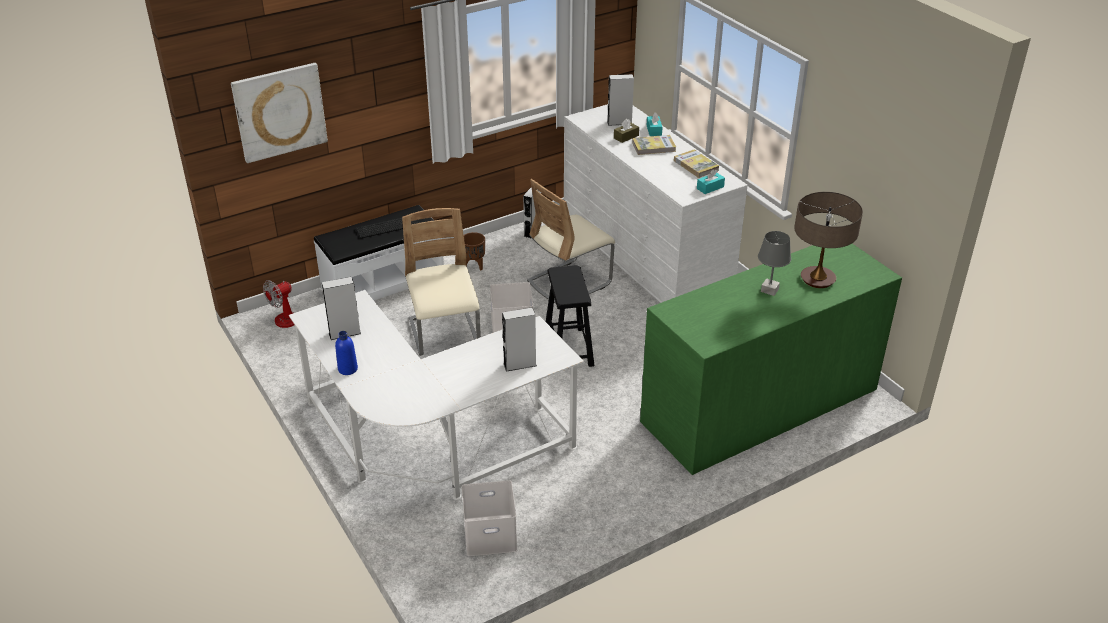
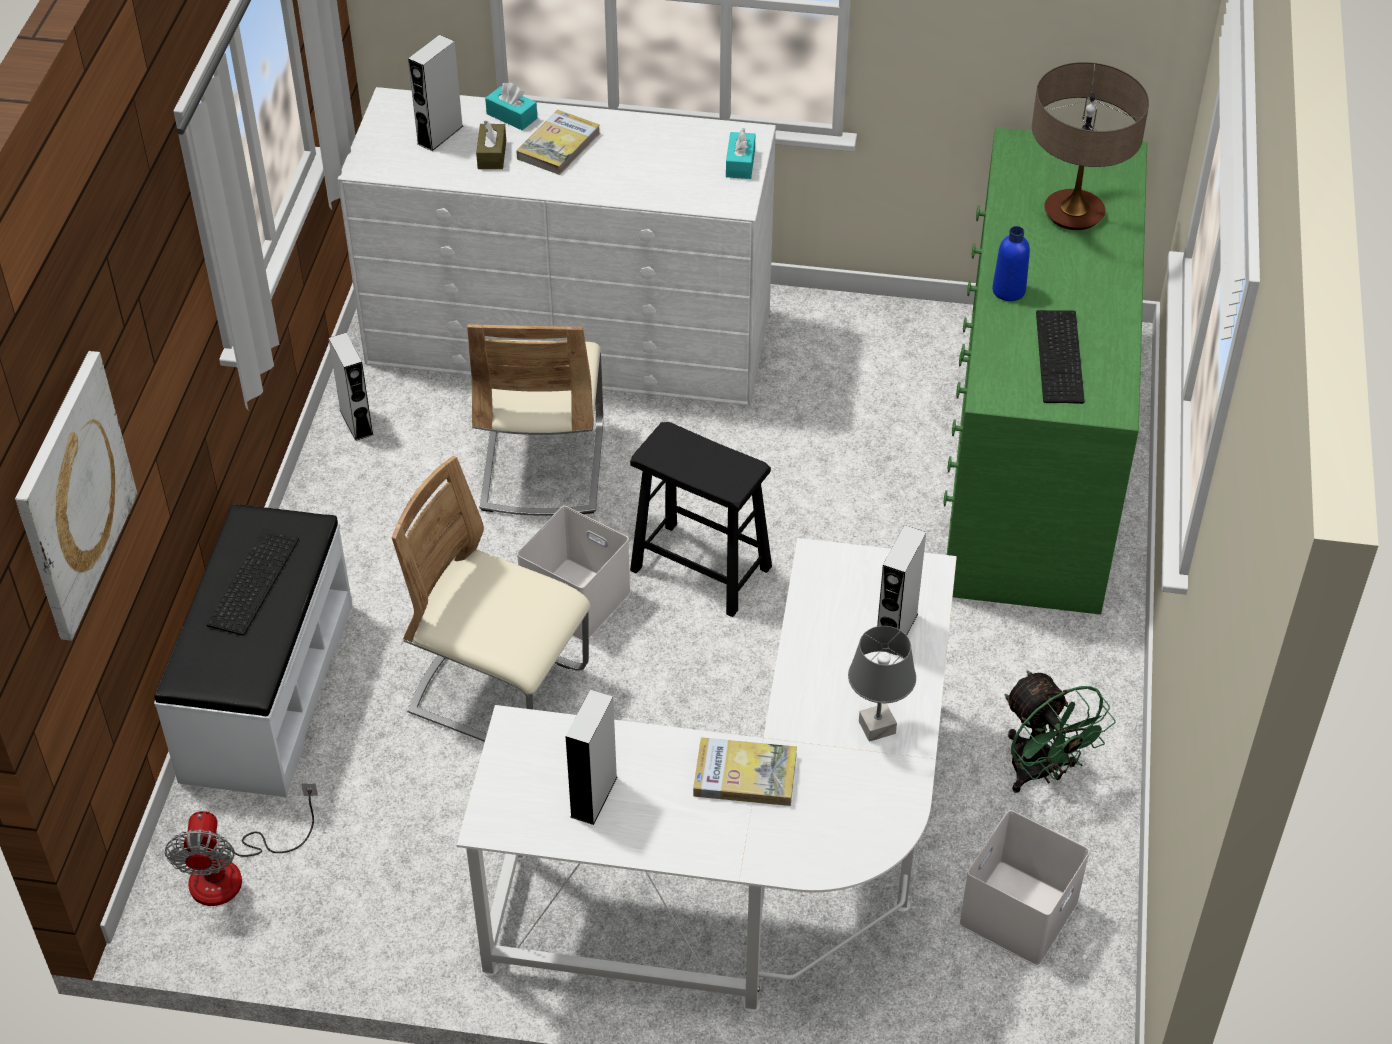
camera: 50 degrees left, 10 degrees up
(347, 369) = (698, 843): blue bottle -> blue bottle (1008, 291)
(474, 266) = (360, 548): brown planter -> none
(576, 502) = (1040, 773): none -> green fan
(696, 165) = (664, 139): book -> book (745, 775)
(718, 317) = (1062, 358): none -> keyboard
(770, 290) = (1051, 271): grey table lamp -> grey table lamp (877, 727)

